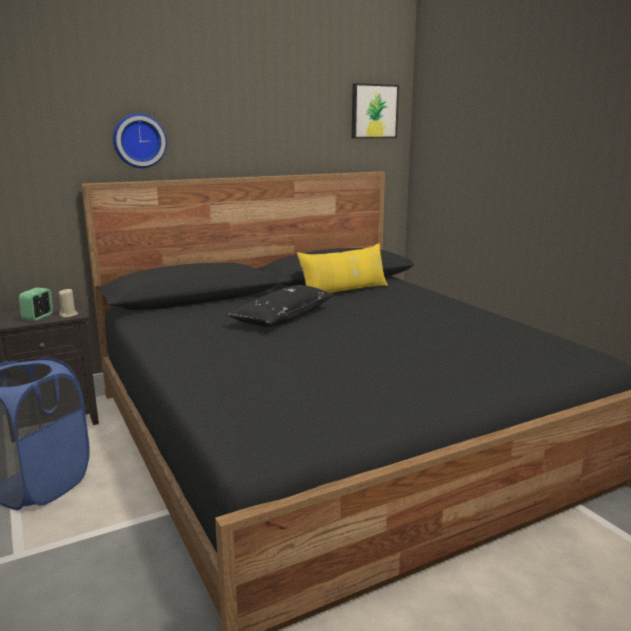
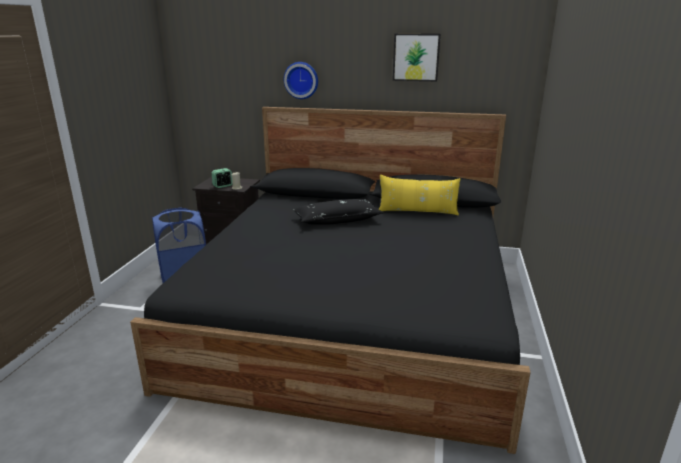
camera: 40 degrees right, 5 degrees up
(373, 111) = (502, 60): picture -> picture (416, 57)

